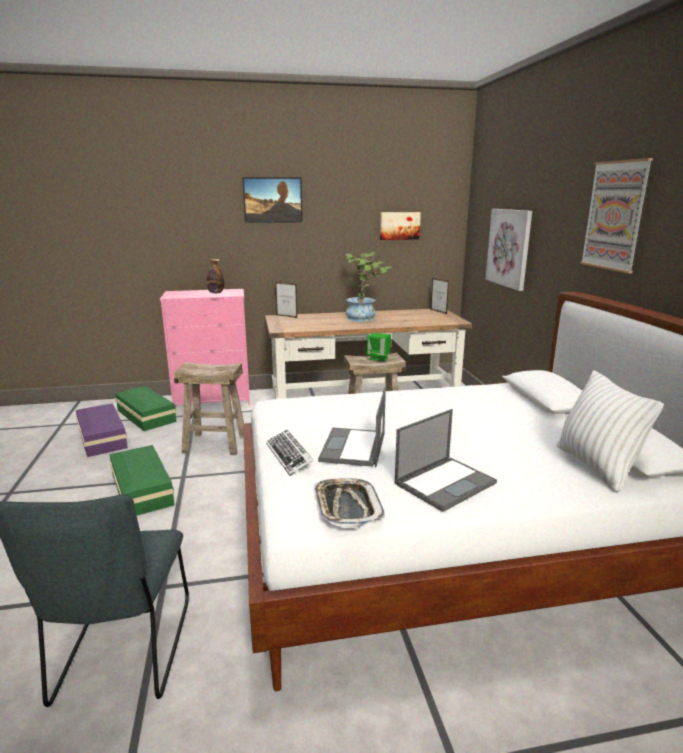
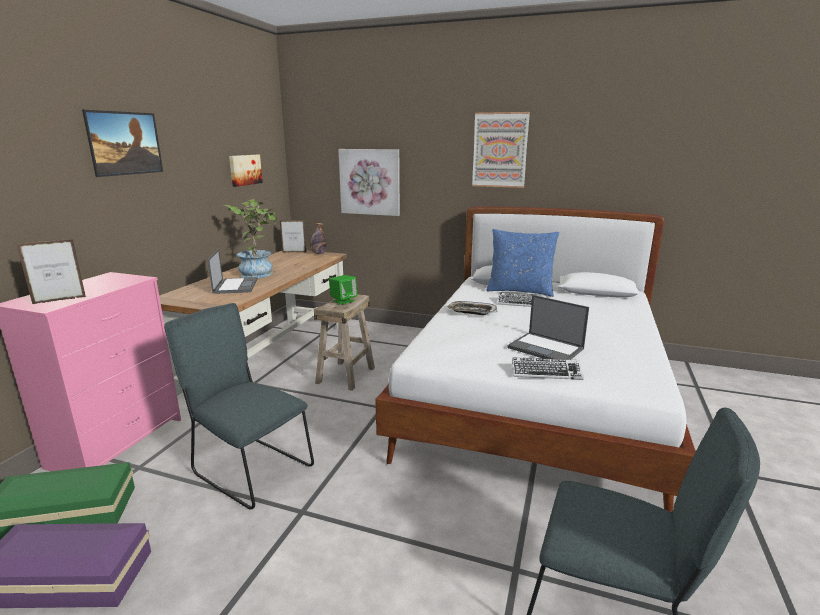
camera: 60 degrees left, 0 degrees up
(143, 488) = (294, 553): green storage box -> none
(215, 444) = (249, 468): beige stool -> grey chair
(216, 293) = (99, 284): bottle -> bottle (319, 253)
(286, 316) = (176, 294): picture frame -> picture frame (60, 300)
(347, 507) = (640, 371): tray -> tray (471, 311)
(445, 483) = (616, 337): laptop -> laptop (235, 286)
(484, 417) = (521, 303): none -> keyboard
(531, 410) = (520, 291): none -> blue pillow
(596, 467) = (610, 302): white pillow -> none

